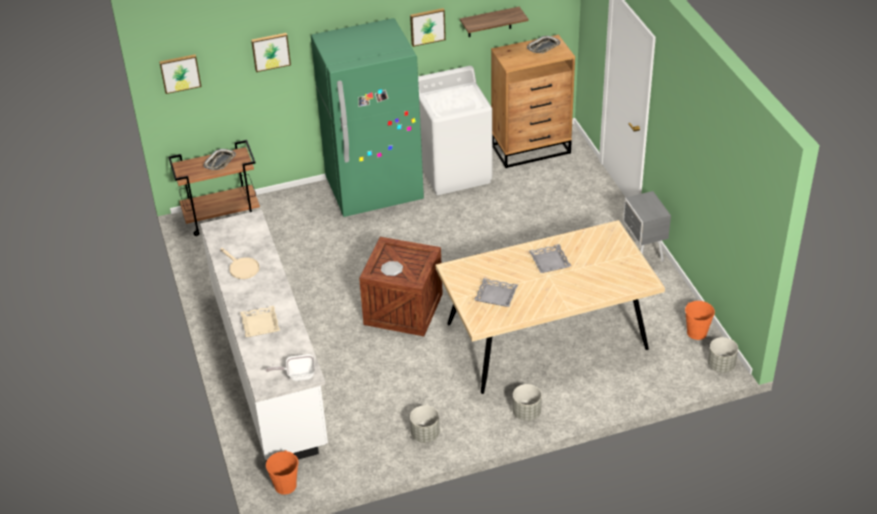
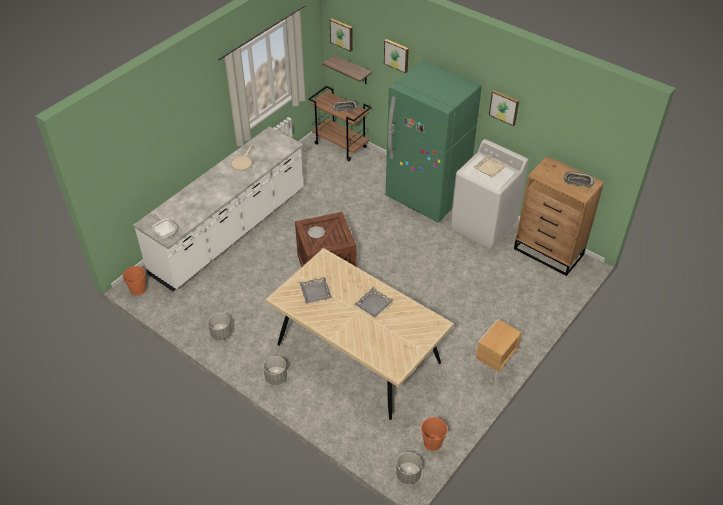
camera: 55 degrees right, 5 degrees up
(260, 324) = (198, 195): beige tray -> beige tray (490, 168)
(489, 22) = (552, 135): shelf -> shelf (353, 70)
(643, 254) = (492, 370): grey nightstand -> brown nightstand

